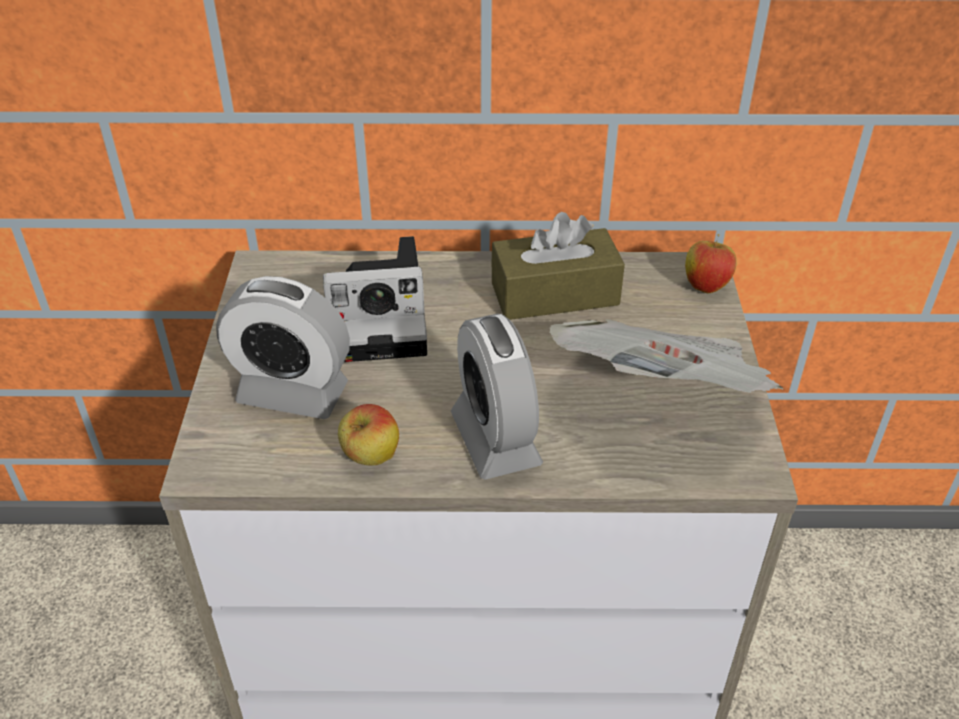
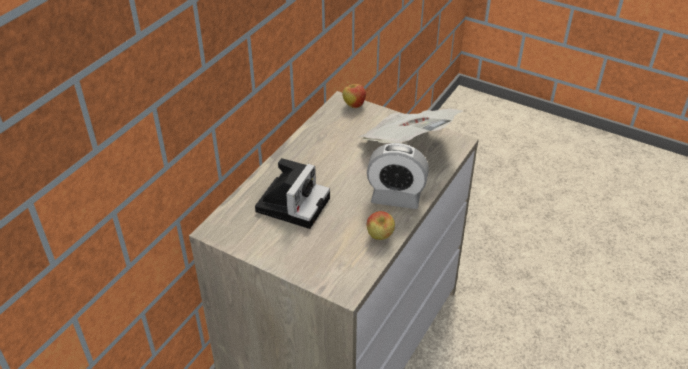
camera: 60 degrees left, 0 degrees up
(292, 393) = (320, 248): alarm clock -> none
(554, 294) = (322, 146): brown tissue box -> none

